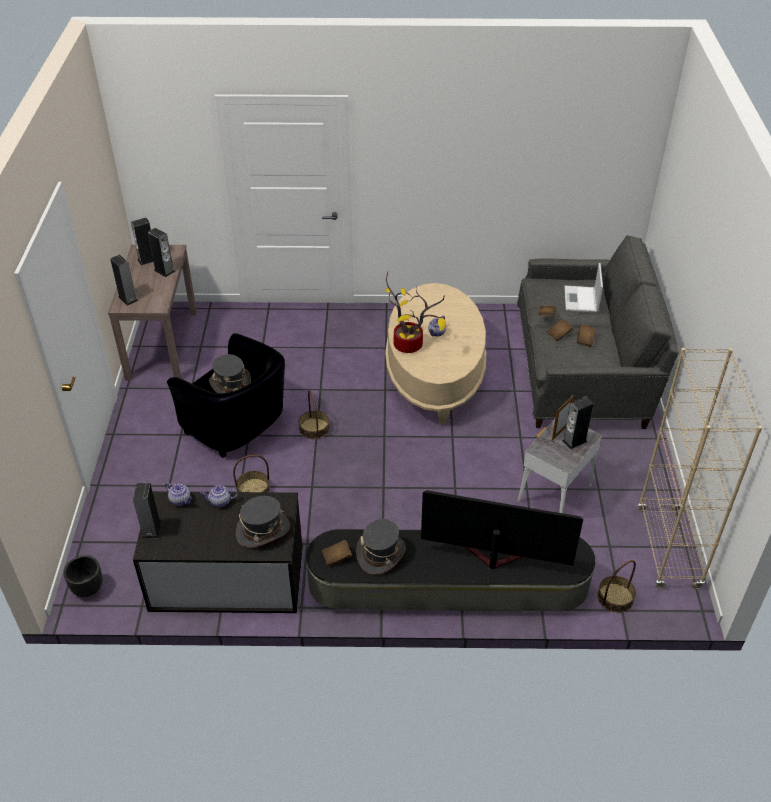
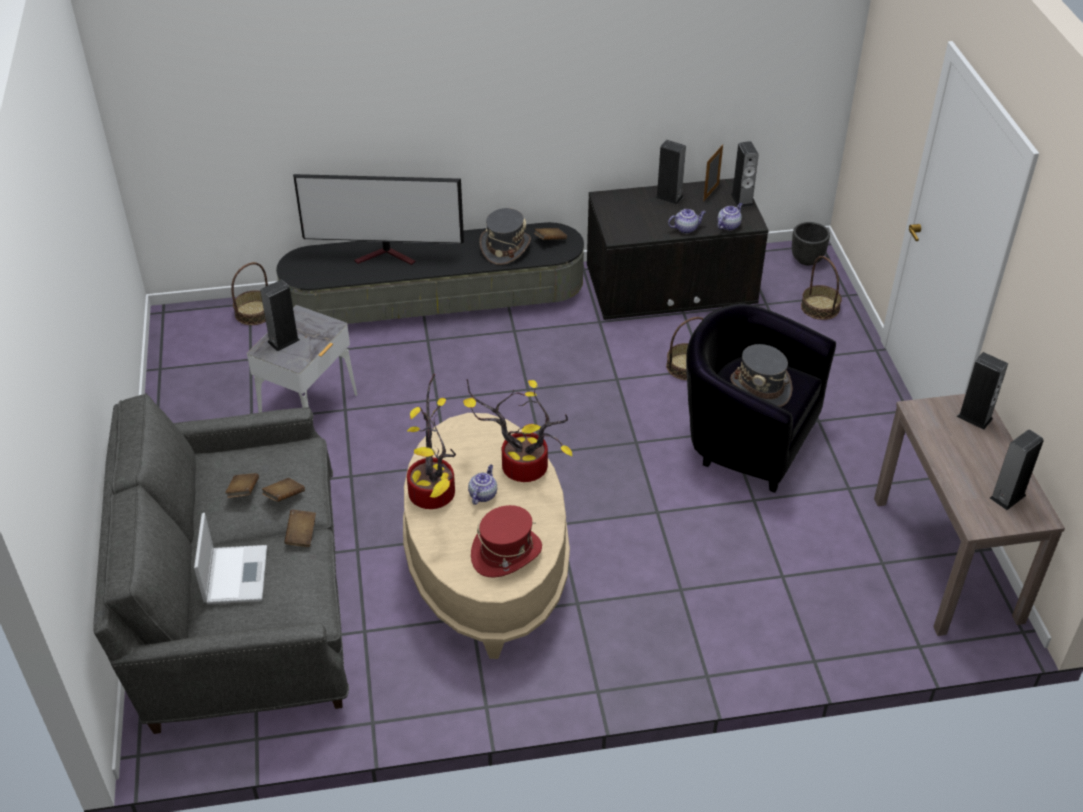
camera: 170 degrees right, 0 degrees up
(164, 271) = (961, 477): speaker -> speaker (669, 197)
(181, 500) = (728, 225): teapot -> teapot turned 105 degrees clockwise
(263, 531) = (627, 210): grey hat -> none
(314, 428) = (643, 451): basket -> basket (820, 307)
(428, 302) = (506, 553): none -> red hat
(465, 335) = (435, 495): none -> potted plant
(560, 432) = (301, 349): picture frame -> picture frame (711, 193)
(668, 548) = (181, 365): beige bookcase -> none

